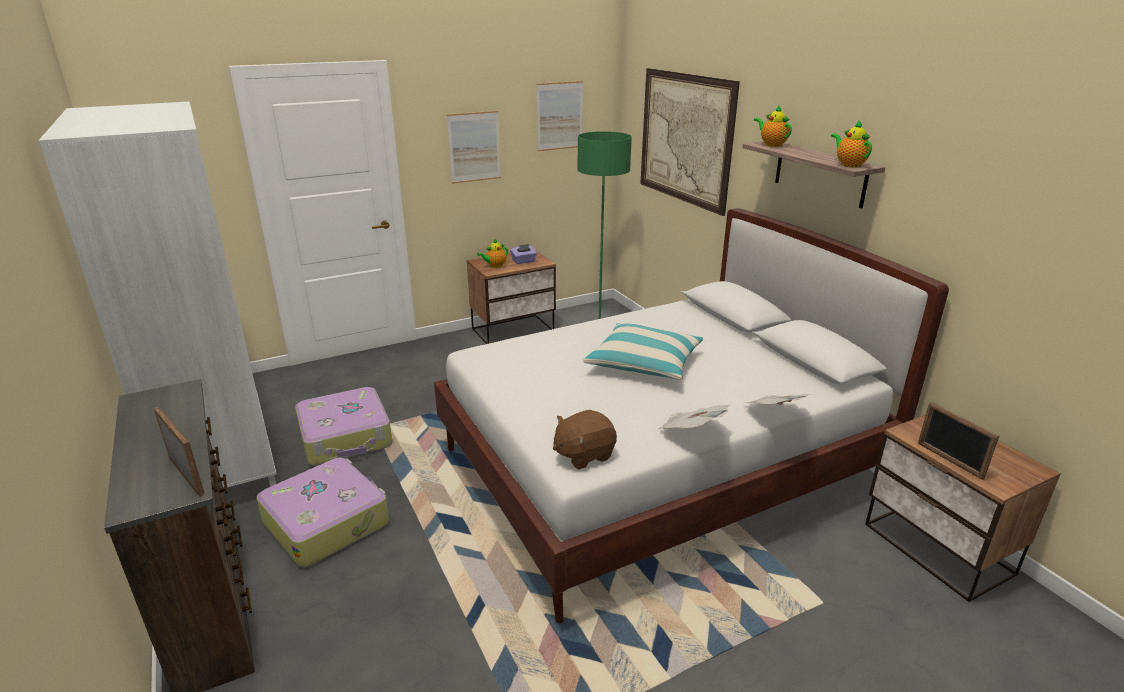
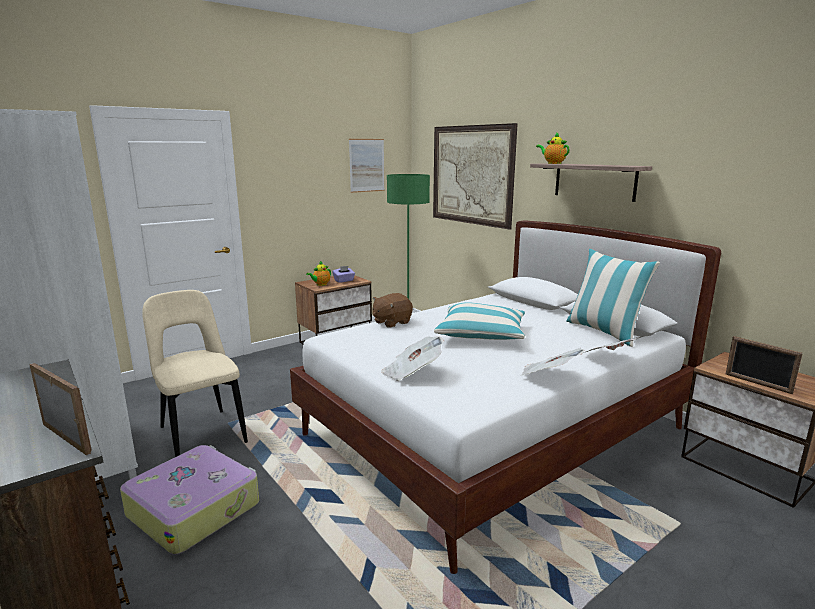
camera: 10 degrees left, 10 degrees down
(346, 437) = (201, 433): suitcase -> beige chair
(474, 147) = (301, 187): picture -> none
(544, 413) = (412, 373): none -> newspaper
(583, 454) = (463, 400): brown plush toy -> brown plush toy (391, 322)
(793, 371) = (604, 331): none -> pillow
(849, 164) = (625, 165): teapot -> none

